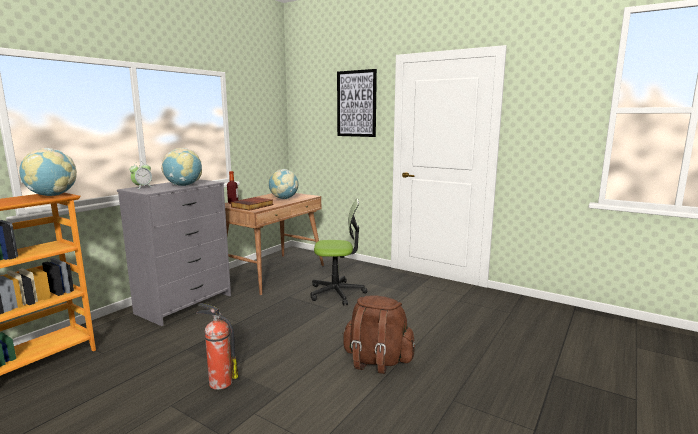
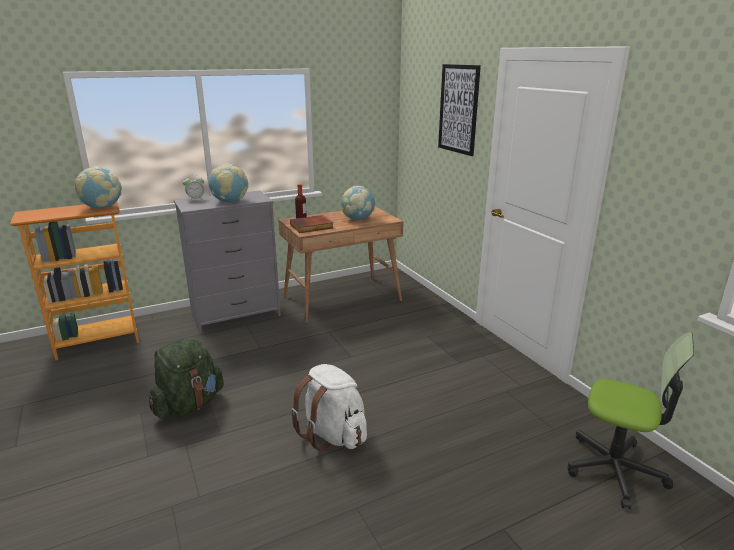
camera: 30 degrees right, 10 degrees up
(219, 382) = (189, 405): fire extinguisher -> green backpack
(337, 293) = (379, 340): office chair -> office chair (615, 469)
(377, 361) = (333, 434): brown backpack -> white backpack

